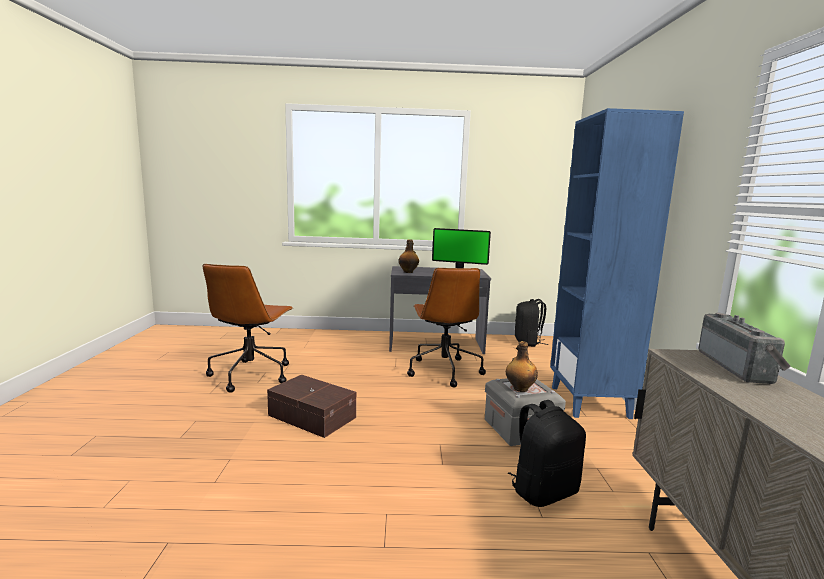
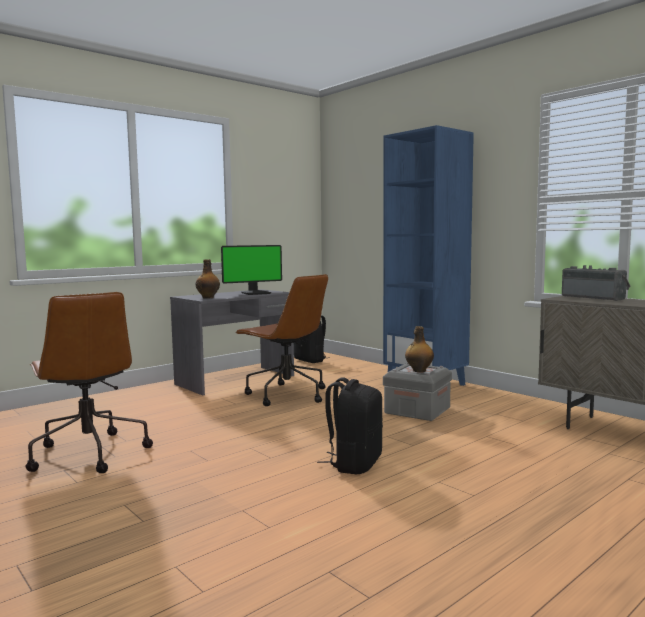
camera: 40 degrees left, 5 degrees down
(312, 416) = (244, 457): brown storage box -> none
(543, 491) = (494, 434): black backpack -> black backpack (354, 464)

